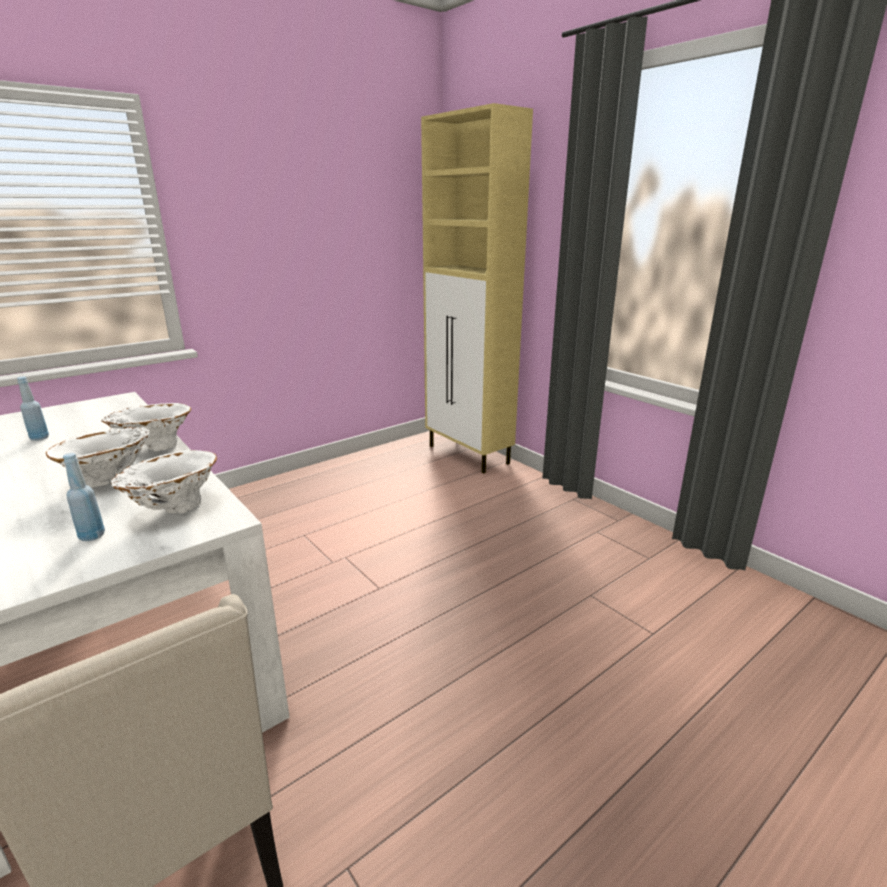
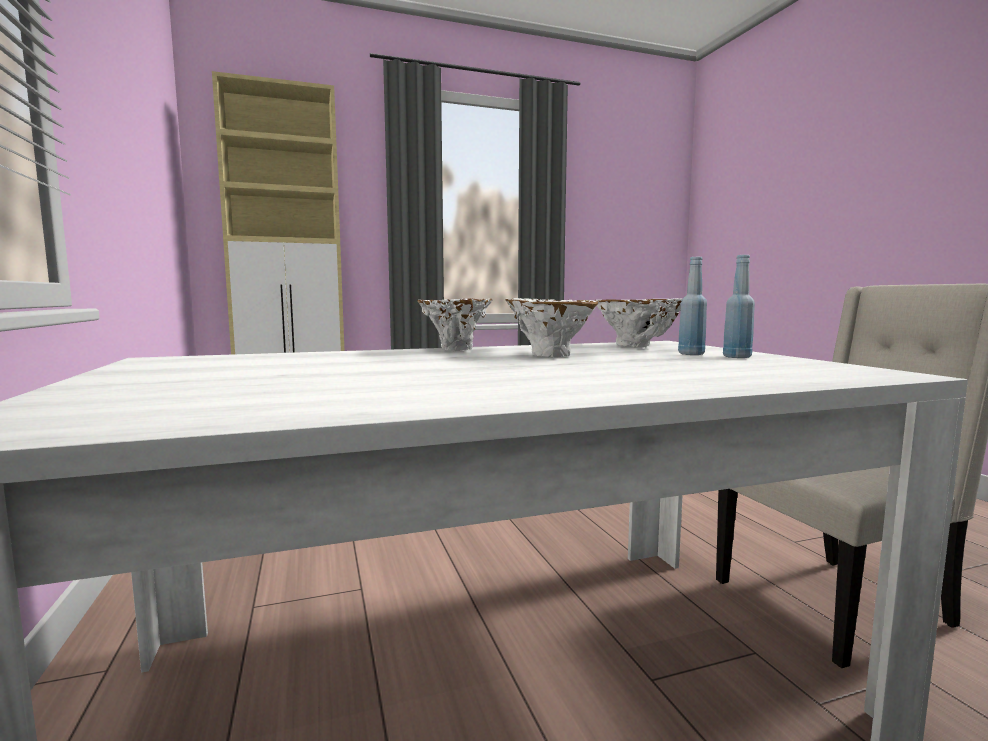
camera: 70 degrees left, 15 degrees down
(39, 438) = (310, 372): blue bottle -> blue bottle (737, 357)

